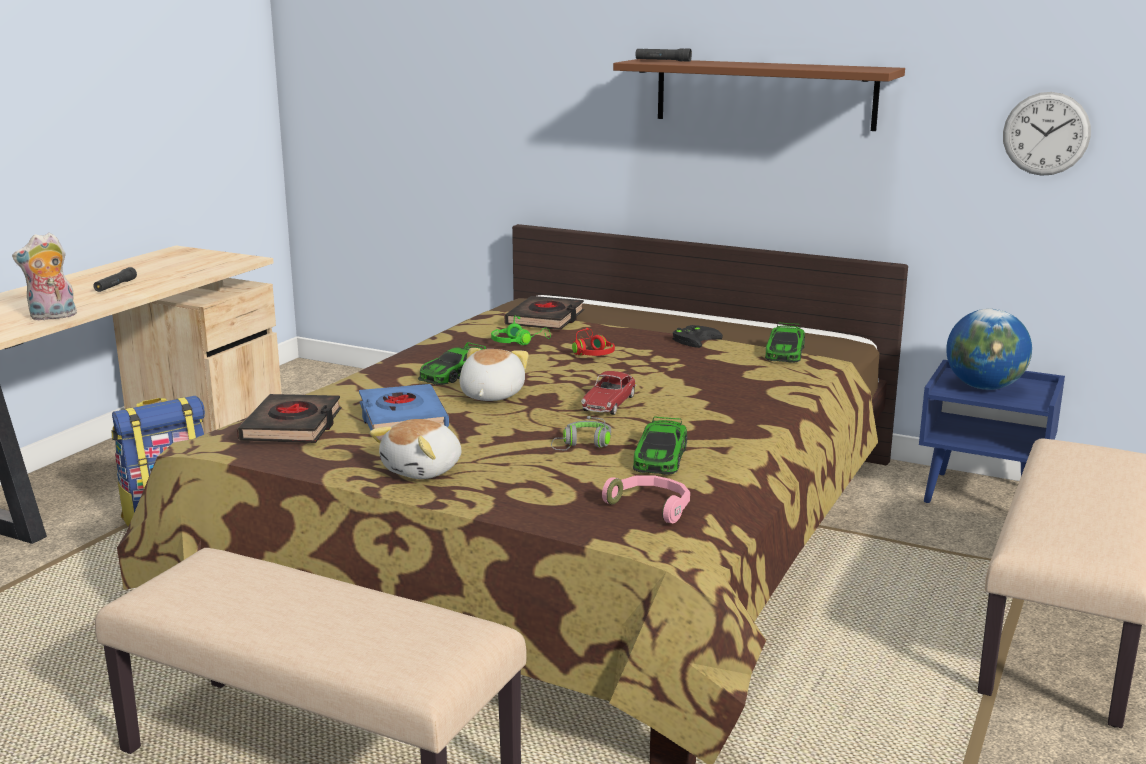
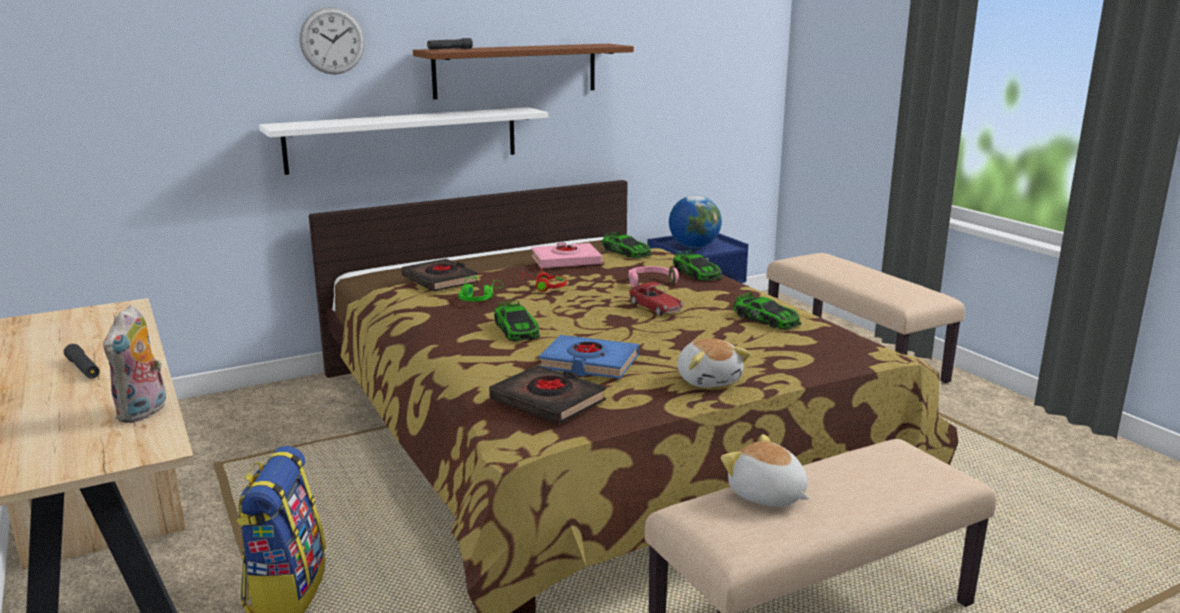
camera: 55 degrees left, 0 degrees up
(490, 395) = (585, 330): plush toy -> plush toy (766, 495)
(583, 445) = (721, 330): grey headphones -> none
(622, 161) = (404, 139): none -> white shelf
(652, 506) = (841, 340): pink headphones -> pink headphones (650, 282)
(695, 339) = (566, 261): black game controller -> pink book
(774, 395) = (697, 273): none -> toy car
(1046, 134) = (688, 80): wall clock -> wall clock (332, 41)

